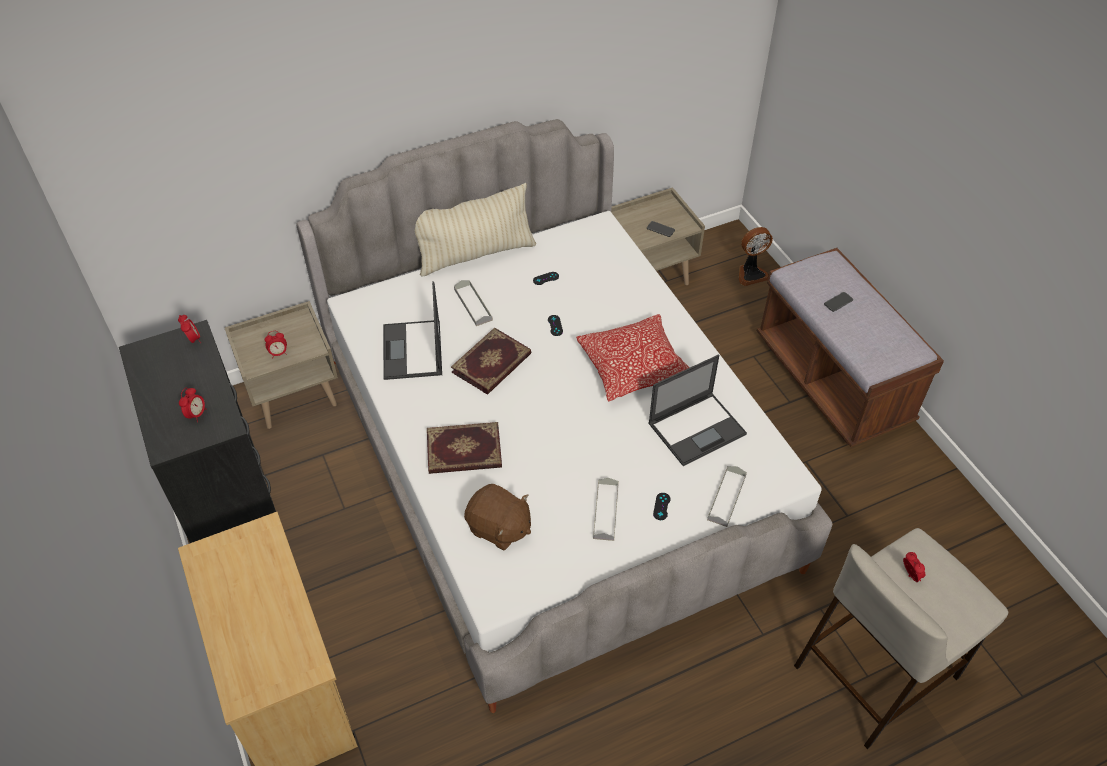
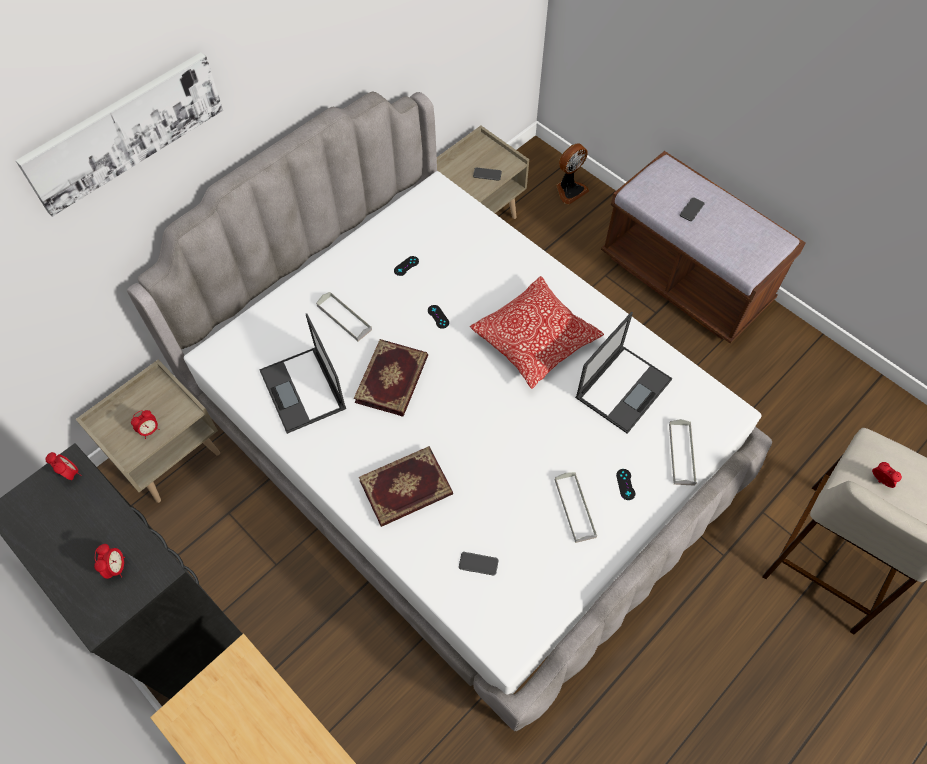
camera: 20 degrees left, 10 degrees up
(328, 87) = (124, 131): none -> picture
(476, 255) = (322, 259): beige pillow -> none
(499, 528) = (478, 564): brown plush toy -> phone

